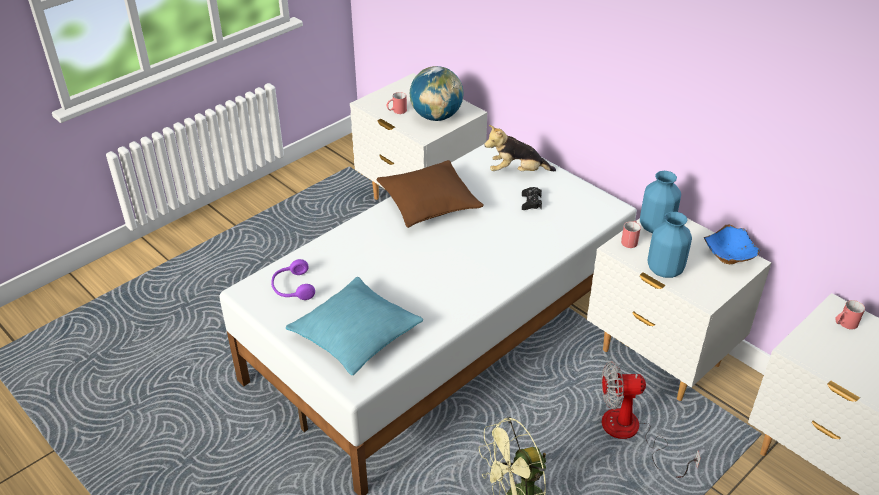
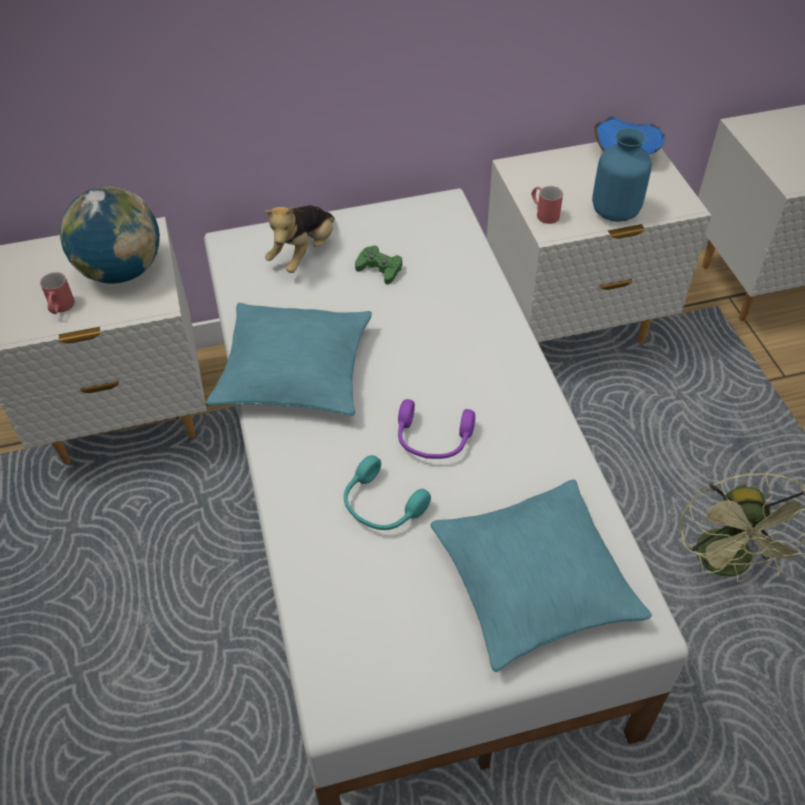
camera: 60 degrees left, 10 degrees up
(292, 288) = (373, 628): purple headphones -> purple headphones (432, 440)
(364, 264) = (381, 506): none -> turquoise headphones
(429, 203) = (295, 371): brown pillow -> turquoise pillow
(531, 202) = (379, 269): black game controller -> green game controller
(631, 434) = (667, 406): fan -> none
(655, 227) = (533, 183): blue vase -> none
(844, 324) = (772, 134): red mug -> none

